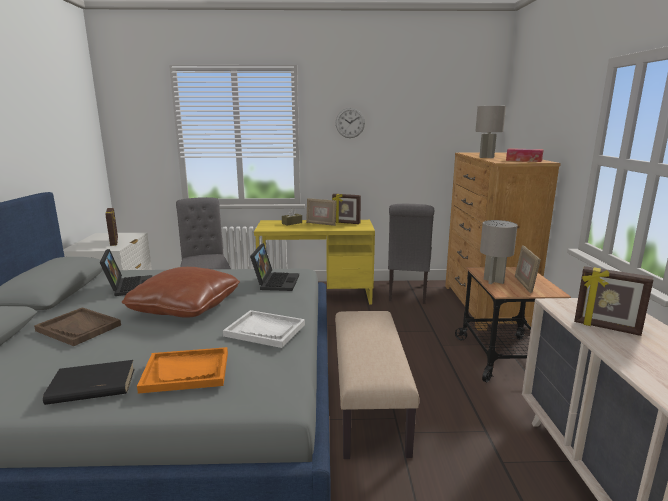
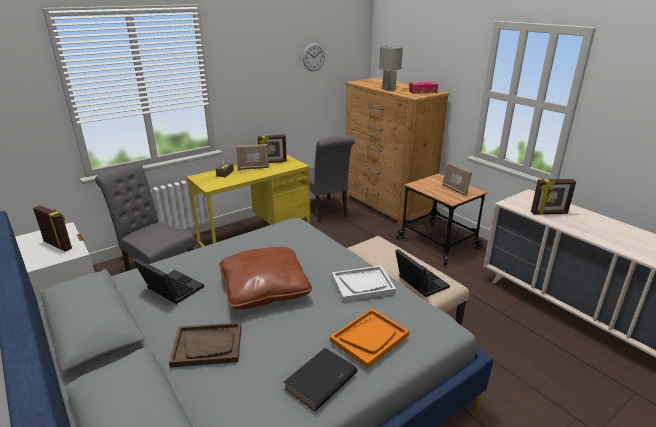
camera: 35 degrees left, 10 degrees up
(275, 282) = (295, 239): laptop -> laptop (419, 282)
(350, 123) = (254, 62): wall clock -> wall clock (313, 57)
(493, 281) = (435, 192): grey table lamp -> none

